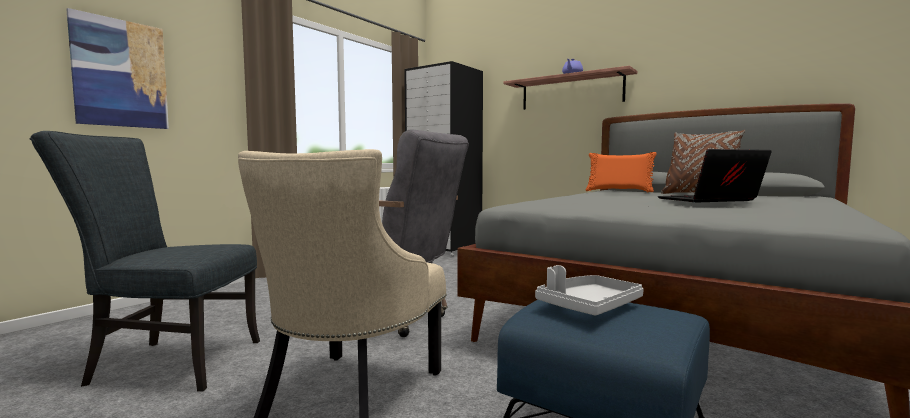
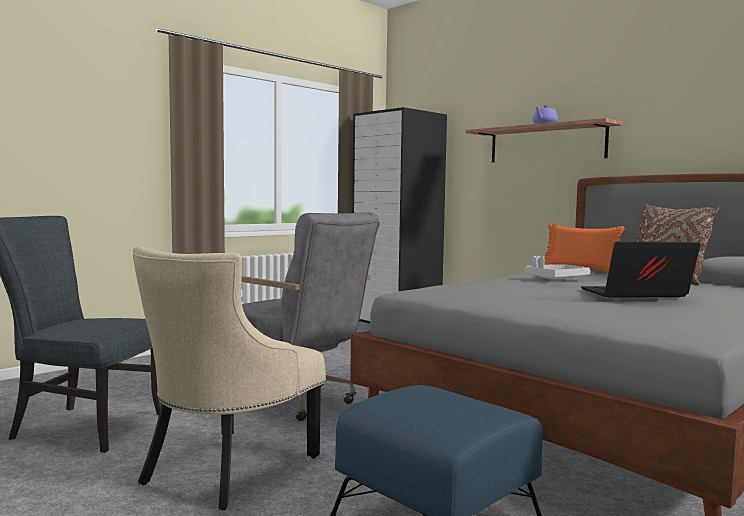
camera: 10 degrees right, 0 degrees up
(120, 73) = (52, 143): picture -> none
(588, 306) = (424, 400): grey tray -> grey tray (556, 279)

